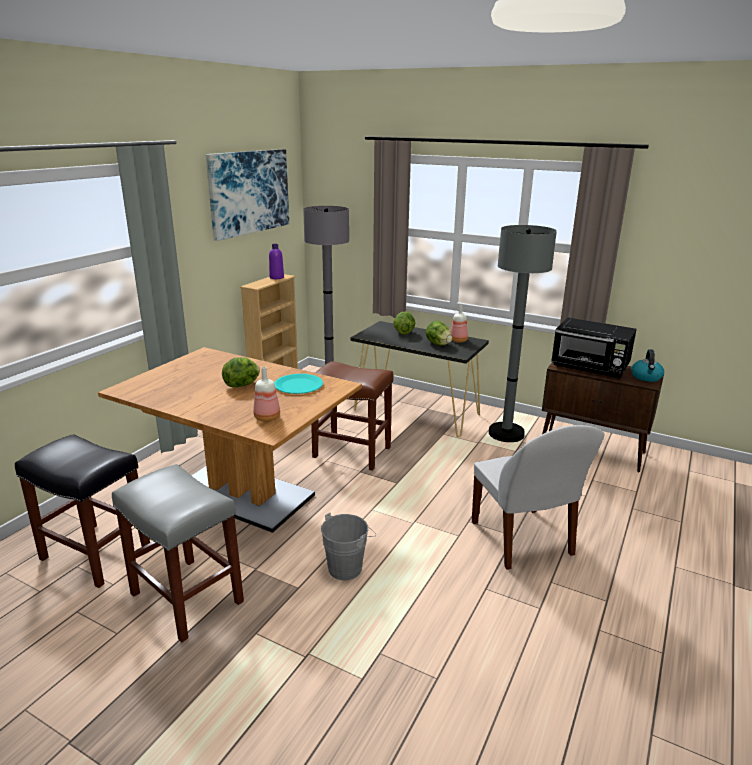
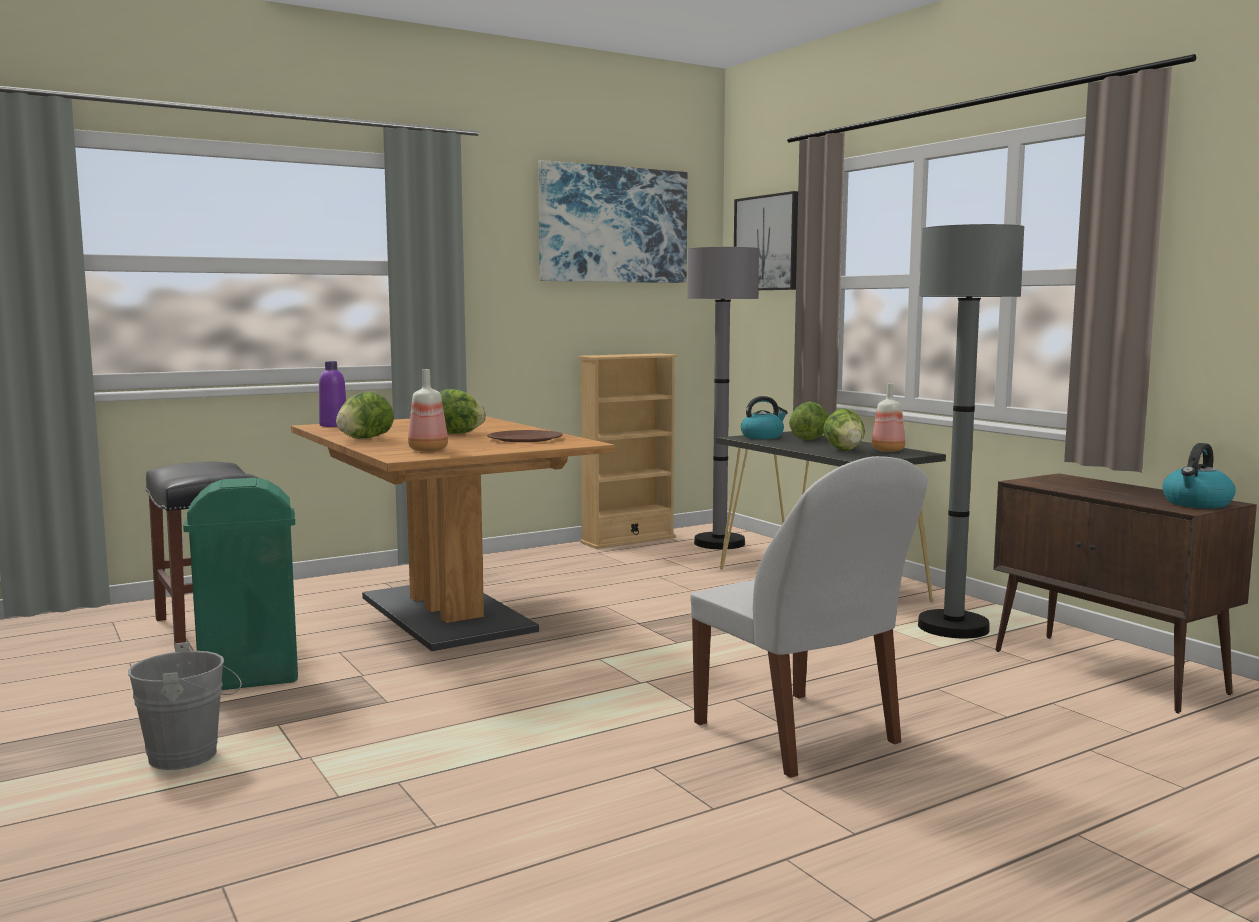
camera: 30 degrees right, 15 degrees down
(185, 597) = (248, 678): grey stool -> green trash can
(193, 406) = (364, 438): none -> lettuce
(276, 277) = (645, 354): purple bottle -> purple bottle (333, 425)
(298, 385) = (525, 438): turquoise plate -> brown plate
(342, 198) = (767, 243): none -> picture
(348, 567) = (480, 699): grey bucket -> grey bucket (191, 755)
(353, 452) = (656, 605): brown stool -> none
(374, 332) = (762, 437): none -> kettle
(522, 540) = (799, 736): white chair -> white chair turned 45 degrees counterclockwise
(590, 368) = (1091, 487): black microwave -> none

